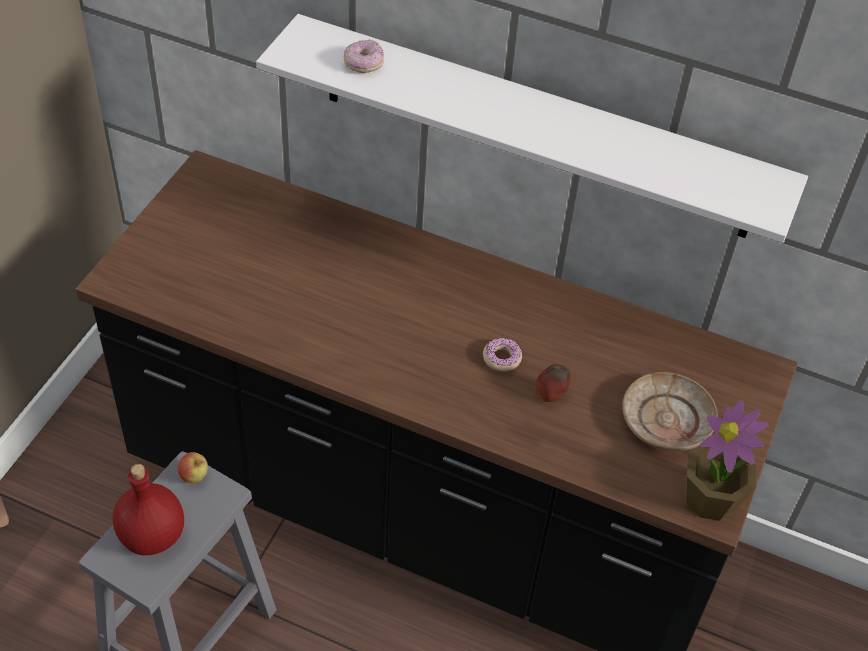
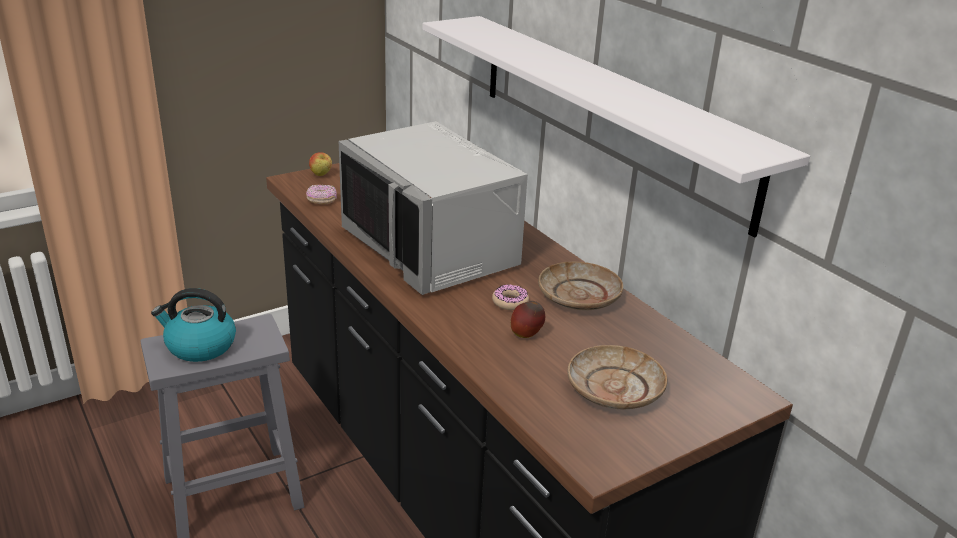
camera: 35 degrees right, 20 degrees down
(153, 535) = (199, 346): red bottle -> kettle
(194, 477) = (261, 329): apple -> apple (321, 175)
(364, 64) = (492, 37): donut -> donut (321, 201)
(367, 319) = (432, 249): none -> grey microwave
(552, 318) = (579, 296): none -> beige plate
(710, 499) = (602, 454): potted plant -> none

